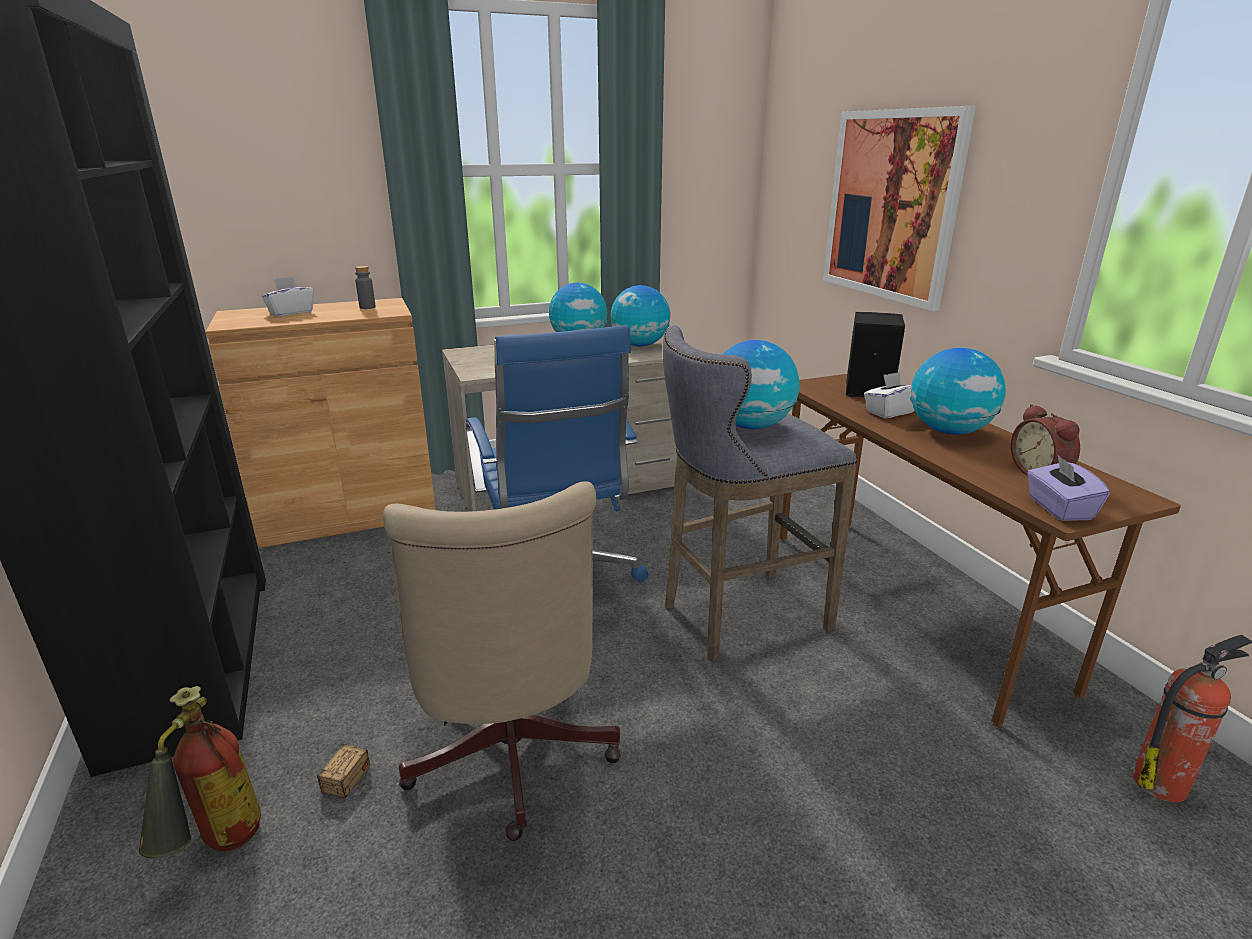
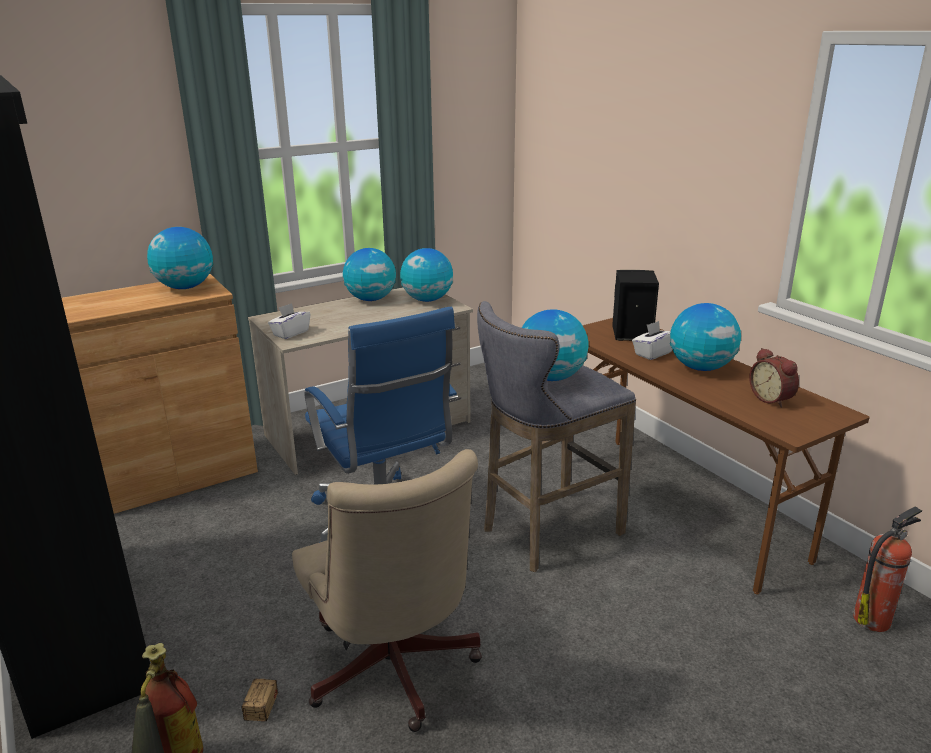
camera: 10 degrees left, 0 degrees up
(291, 312) = (115, 298): white tissue box -> white tissue box (290, 333)
(367, 307) = (185, 287): grey bottle -> globe
(891, 205) = (635, 177): picture -> none
(1058, 508) = (788, 427): purple tissue box -> none

